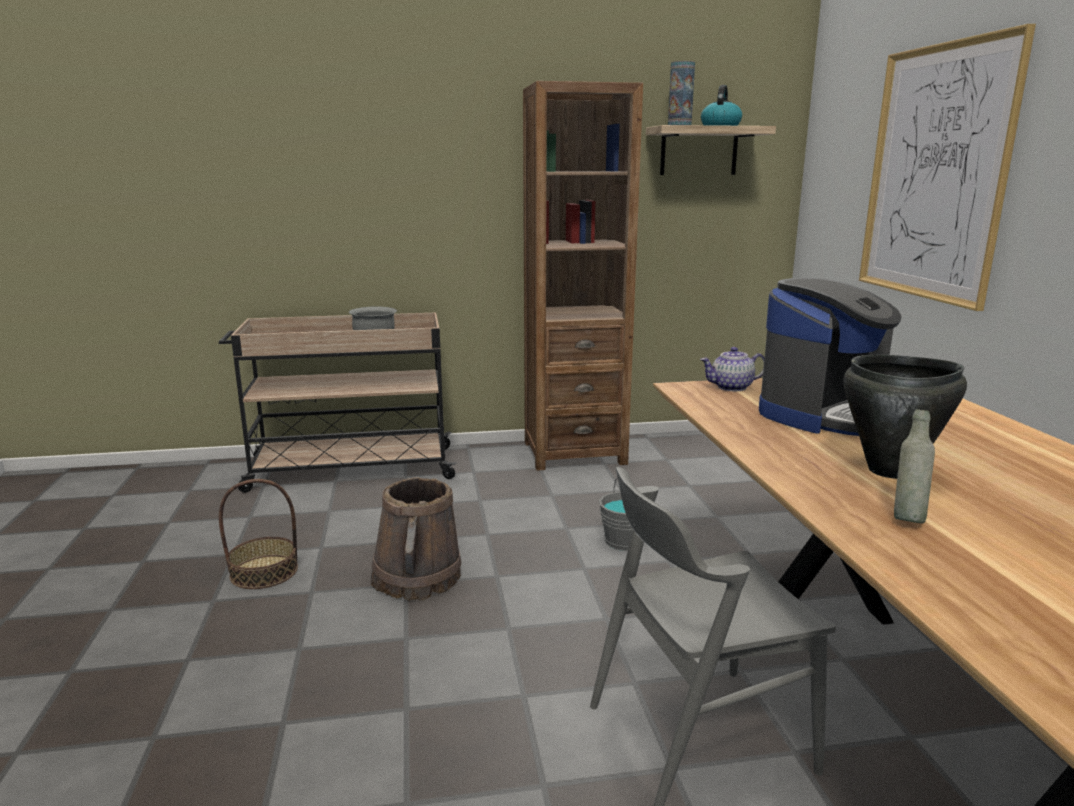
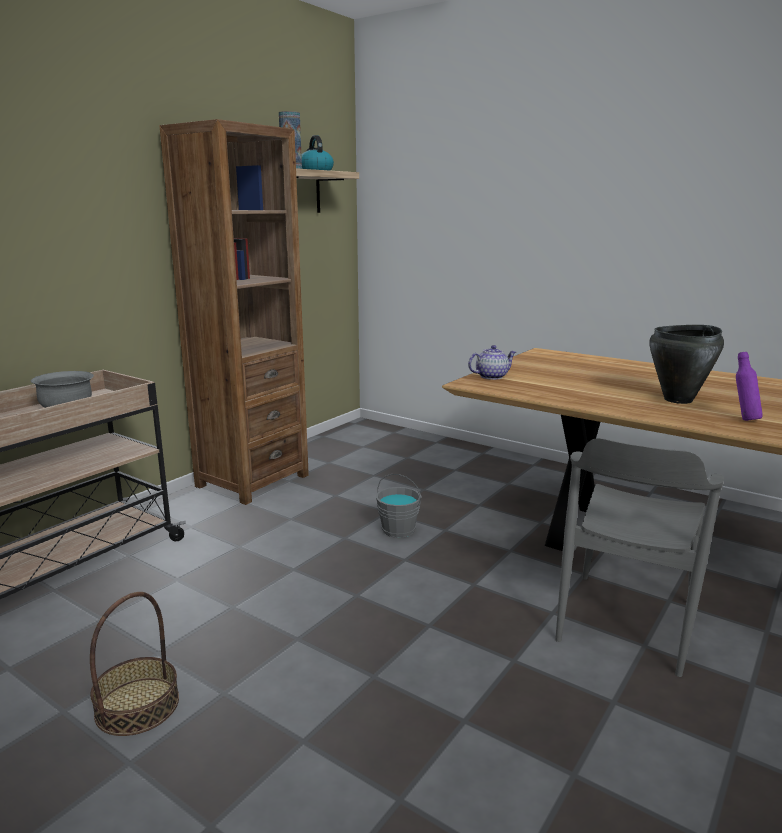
camera: 45 degrees left, 0 degrees up
(417, 577) = (298, 629): brown bucket -> none
(731, 387) = (491, 376): teapot -> teapot turned 150 degrees counterclockwise
(826, 414) = (576, 379): coffee machine -> none
(907, 518) = (743, 419): grey bottle -> purple bottle
(935, 173) = (505, 210): picture -> none

